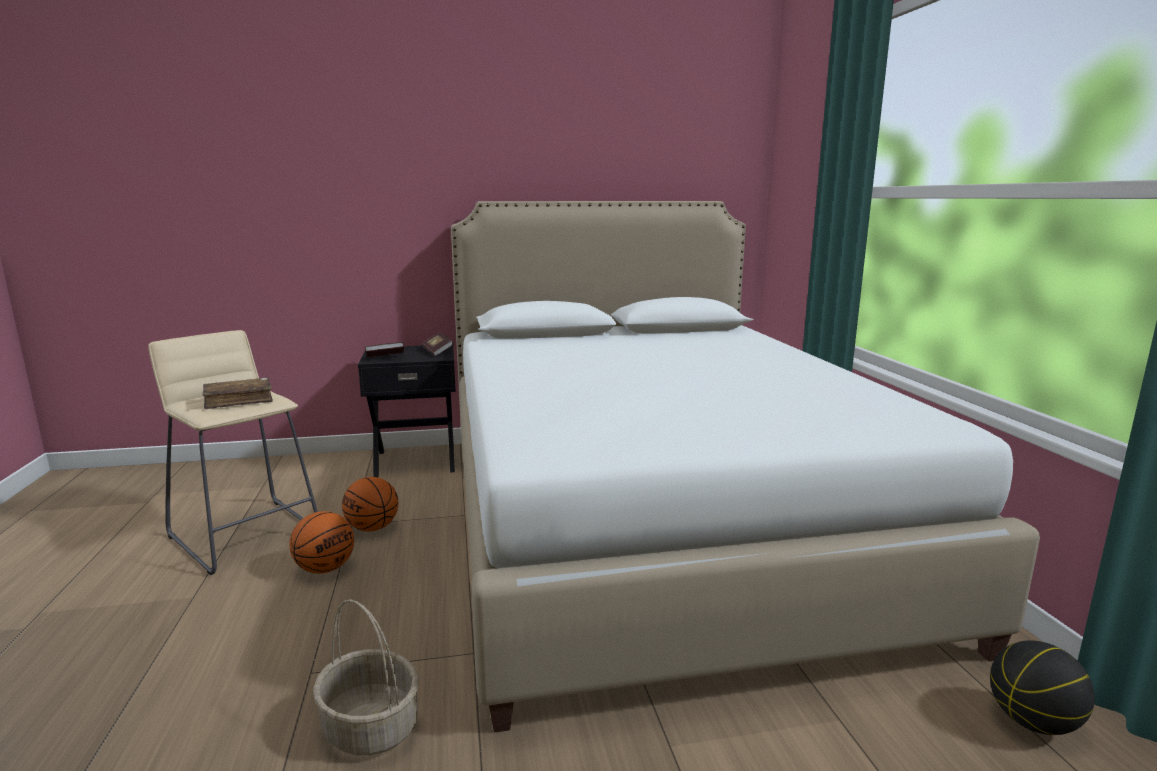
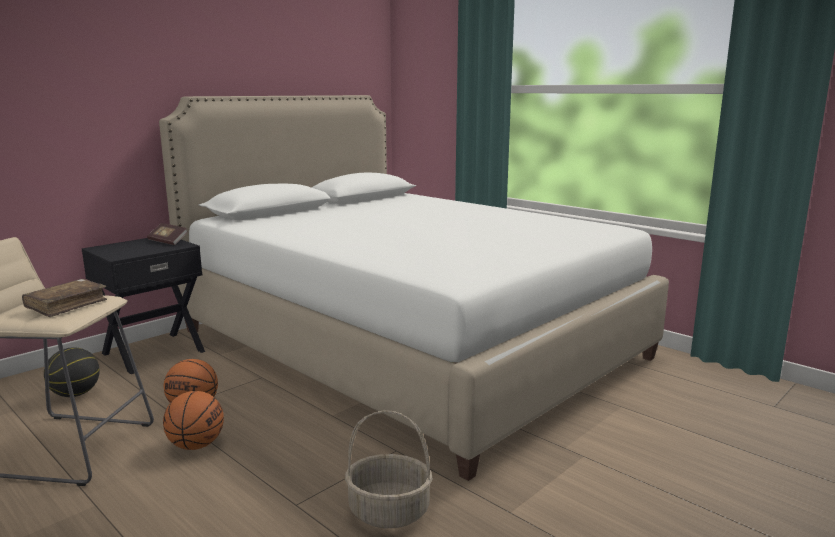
camera: 35 degrees left, 0 degrees up
(385, 358) = (128, 253): book -> none
(1033, 722) = (690, 378): basketball -> basketball (75, 394)

